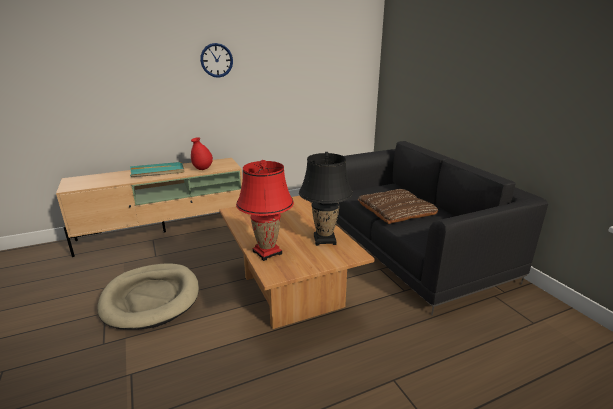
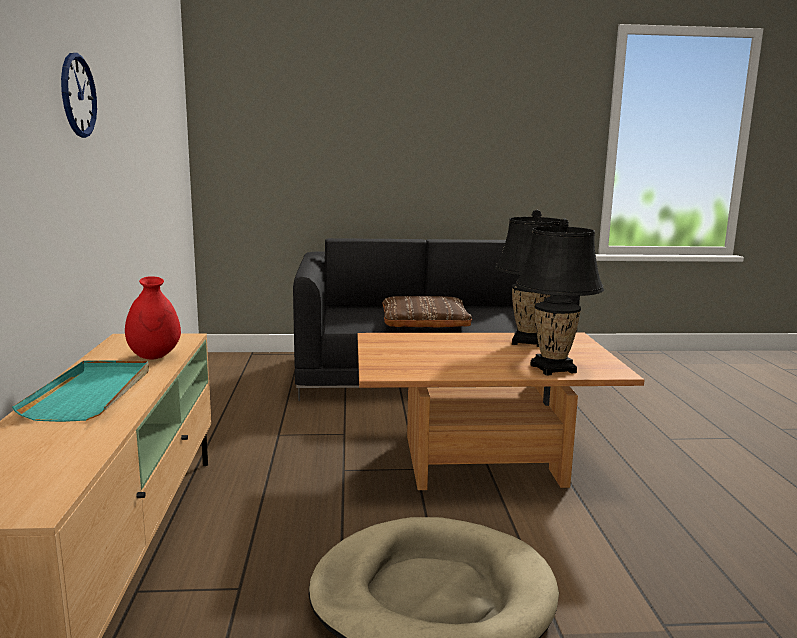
camera: 70 degrees left, 10 degrees down
(267, 253) = (553, 369): red table lamp -> black table lamp

